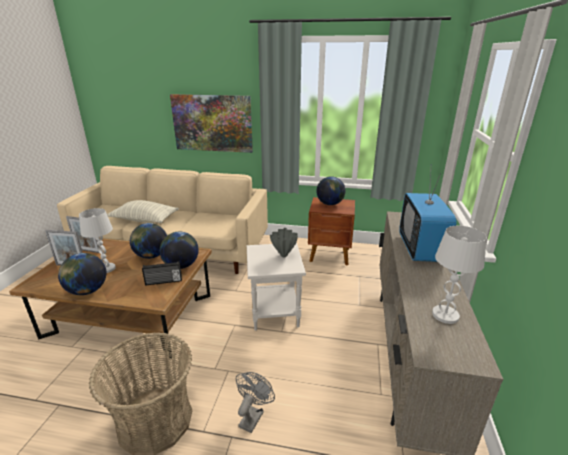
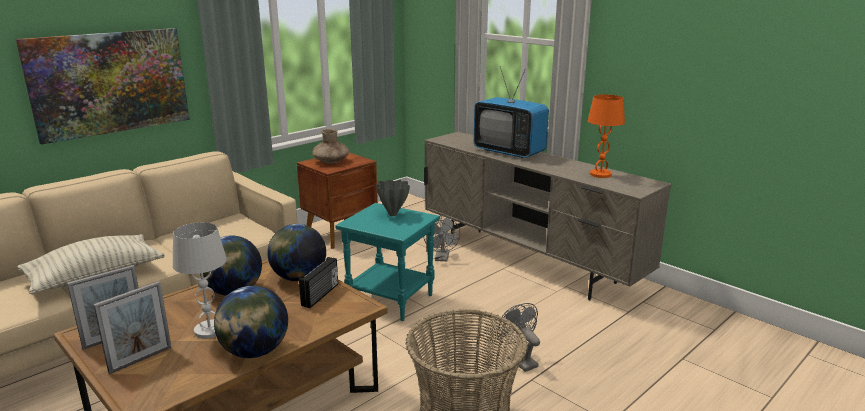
camera: 55 degrees left, 5 degrees down
(276, 313) = (392, 299): white side table -> turquoise side table
(330, 204) = (331, 161): globe -> brown vase
(353, 307) = (442, 258): none -> grey fan
(445, 315) = (600, 174): white table lamp -> orange table lamp

